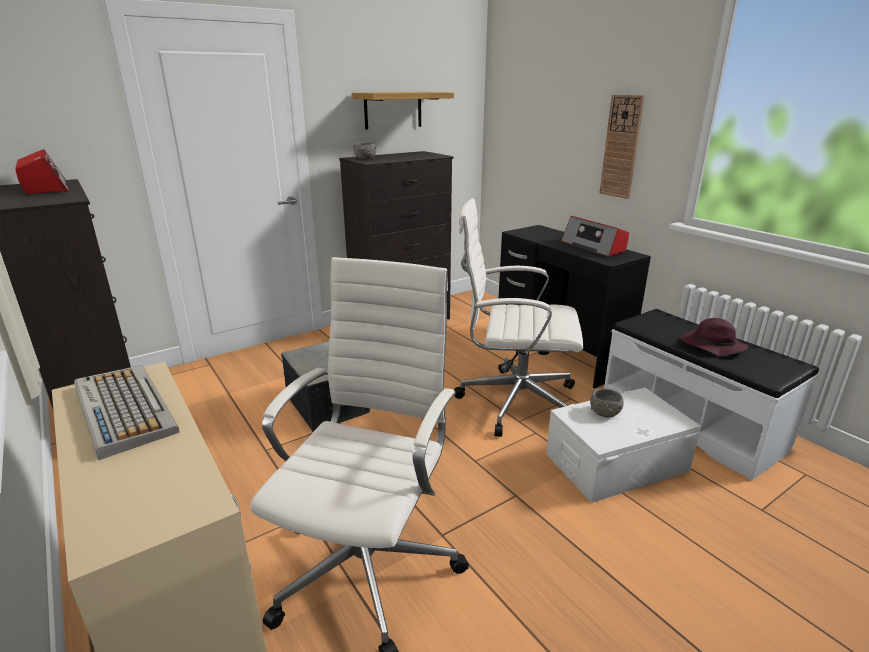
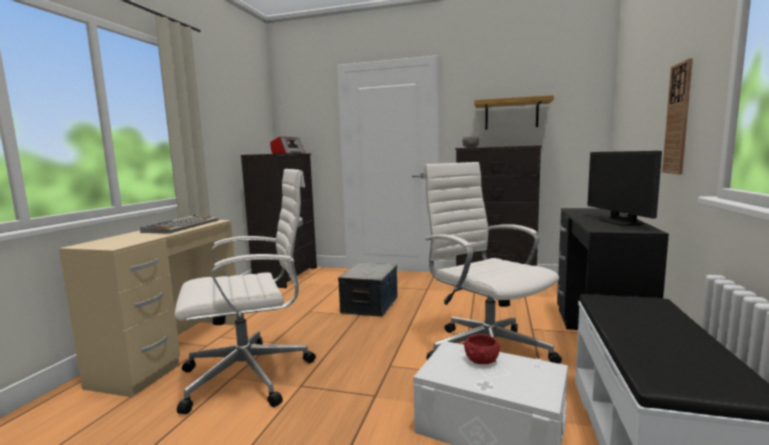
camera: 50 degrees right, 15 degrees down
(594, 246) = (620, 222): radio -> monitor
(605, 412) = (481, 360): grey bowl -> red bowl
(711, 346) = (651, 336): purple hat -> none

